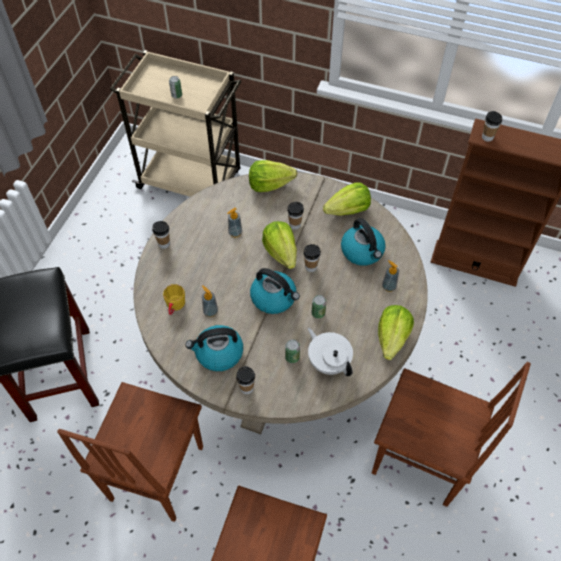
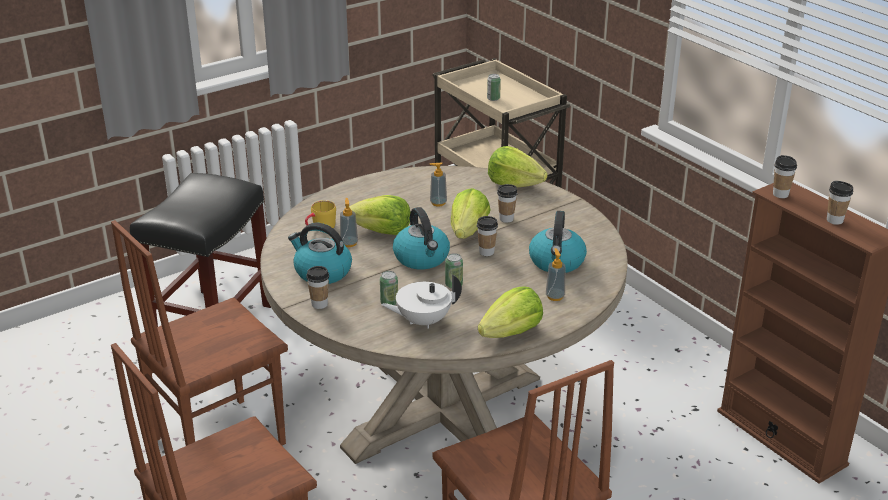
camera: 35 degrees right, 25 degrees down
(164, 244) = (361, 186): cup -> cup (834, 220)
(329, 361) = (423, 321): white teapot -> white teapot turned 105 degrees counterclockwise
(348, 210) = (577, 229): lettuce -> lettuce (382, 232)

